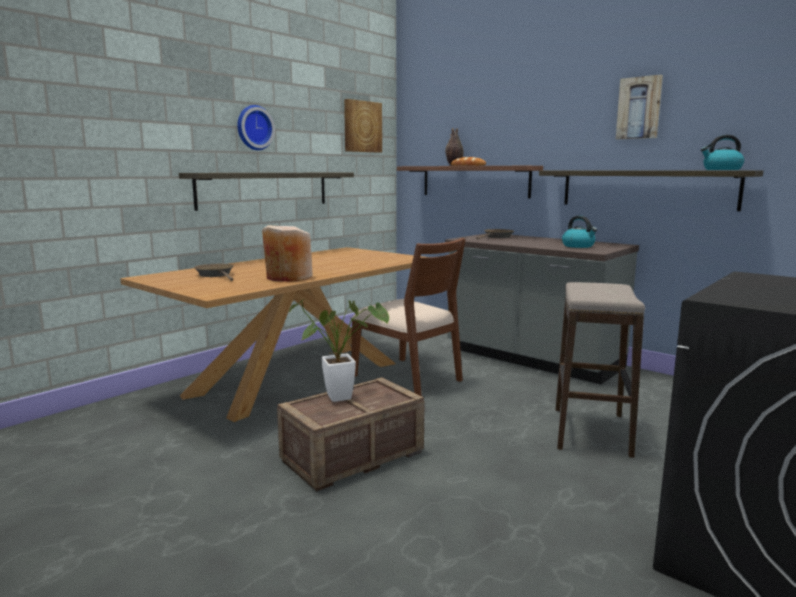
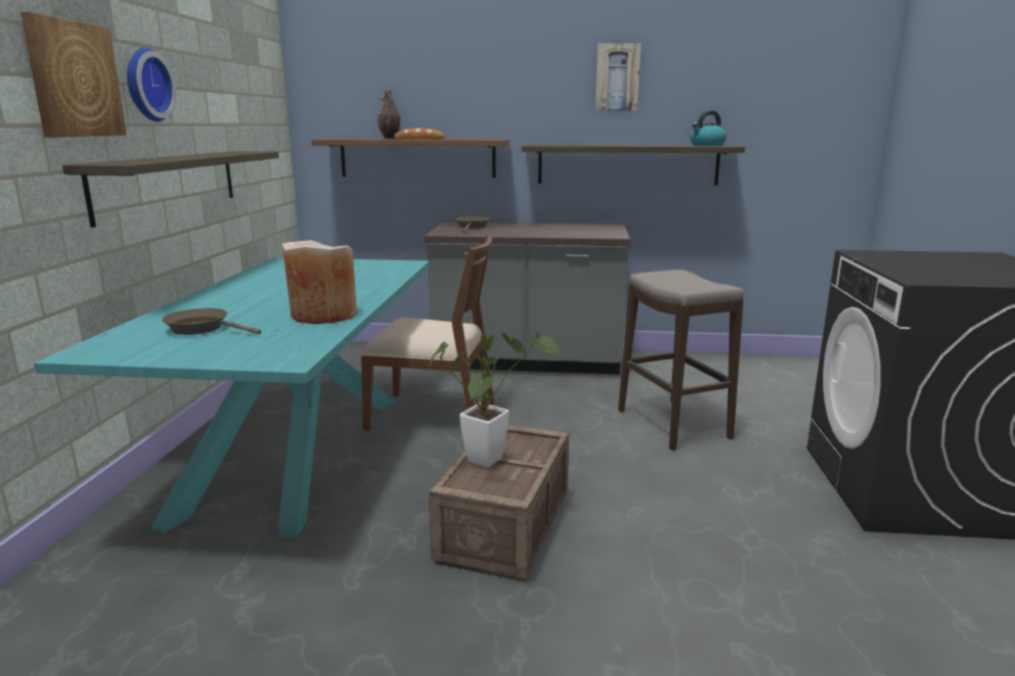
camera: 35 degrees left, 5 degrees up
(298, 378) = (298, 452): brown dining table -> turquoise dining table
(362, 126) = (256, 82): picture -> picture (74, 79)
(578, 246) = (582, 231): kettle -> none

